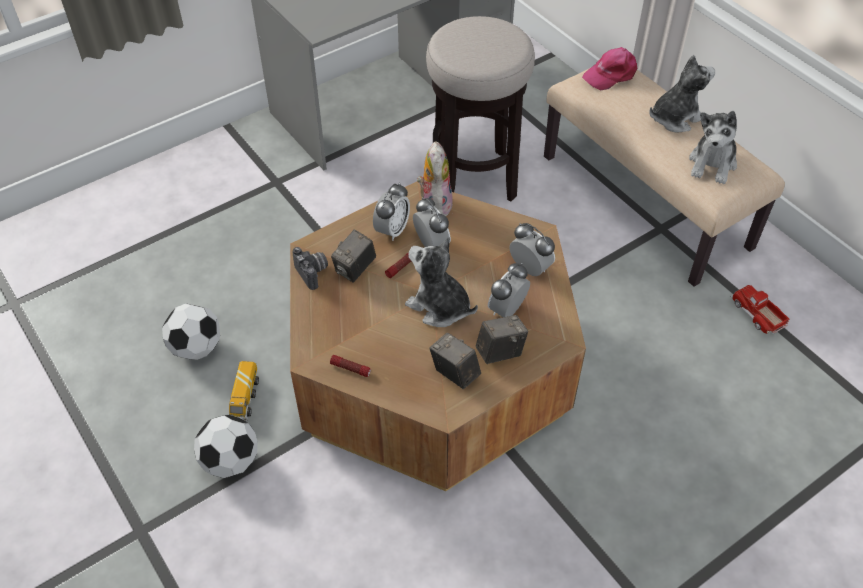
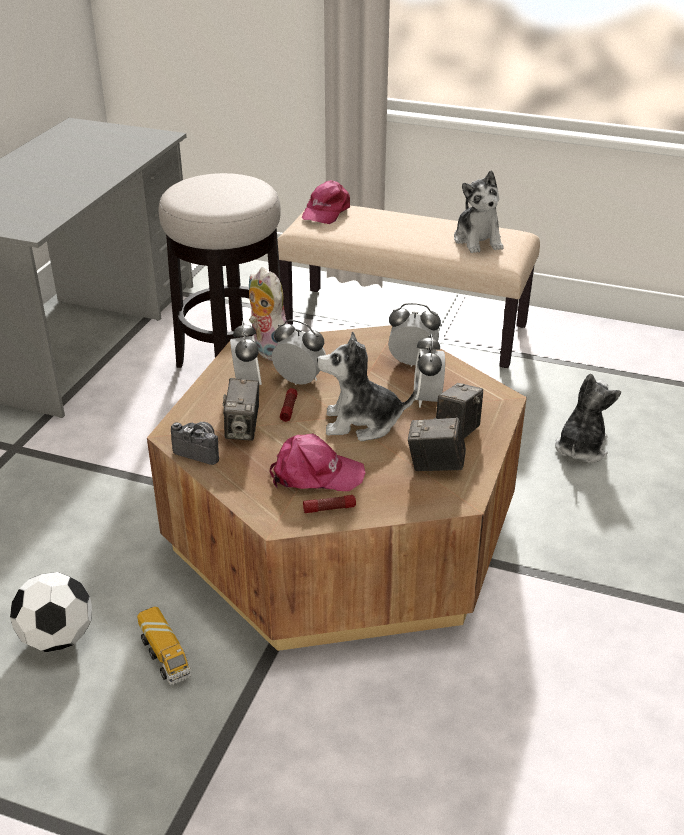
camera: 35 degrees left, 15 degrees down
(231, 461) = (206, 725): football -> none
(367, 334) = (315, 474): none -> pink cap
(675, 118) = (413, 222): plush toy -> plush toy (580, 448)
(757, 313) = (574, 366): toy truck -> none

